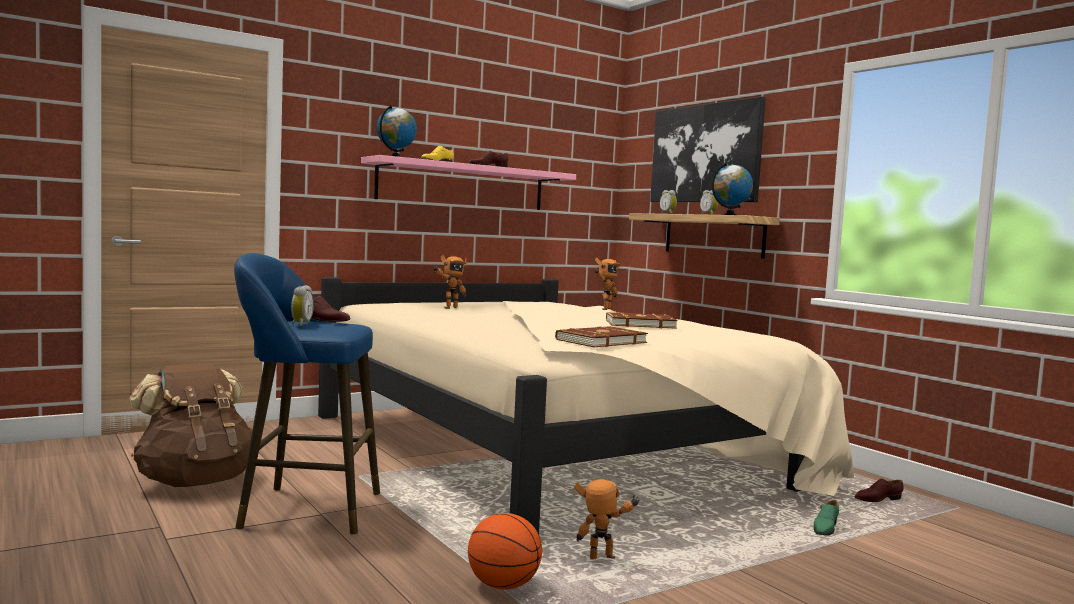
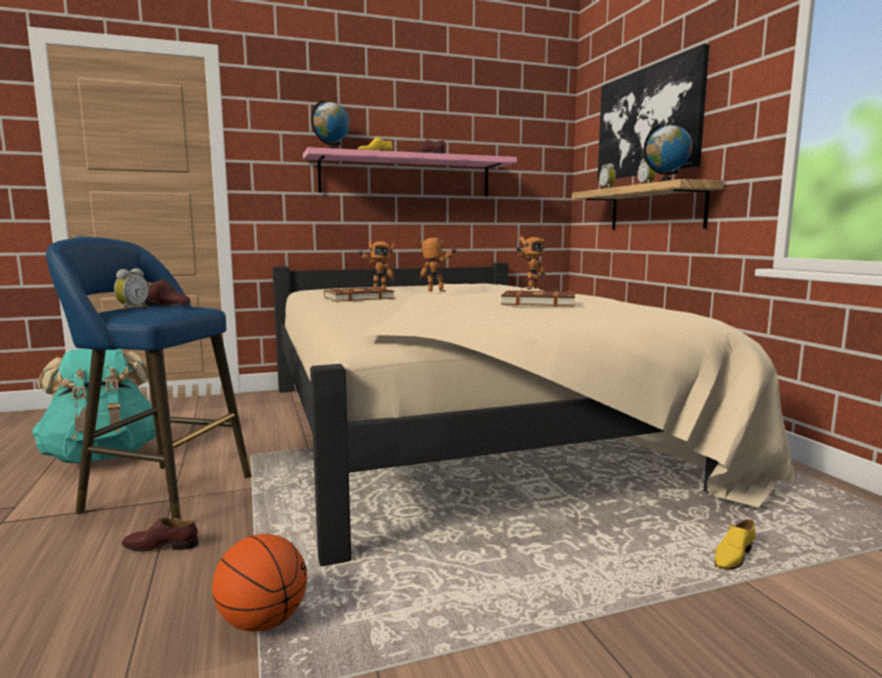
camera: 15 degrees right, 5 degrees up
(195, 482) = (103, 456): brown backpack -> turquoise backpack
(599, 341) = (450, 322): brown book -> brown book (358, 298)
(603, 561) = (413, 589): toy robot -> toy robot (436, 291)
(825, 528) = (732, 556): green shoe -> yellow shoe
(877, 499) = (822, 513): brown shoe -> brown shoe (161, 546)

